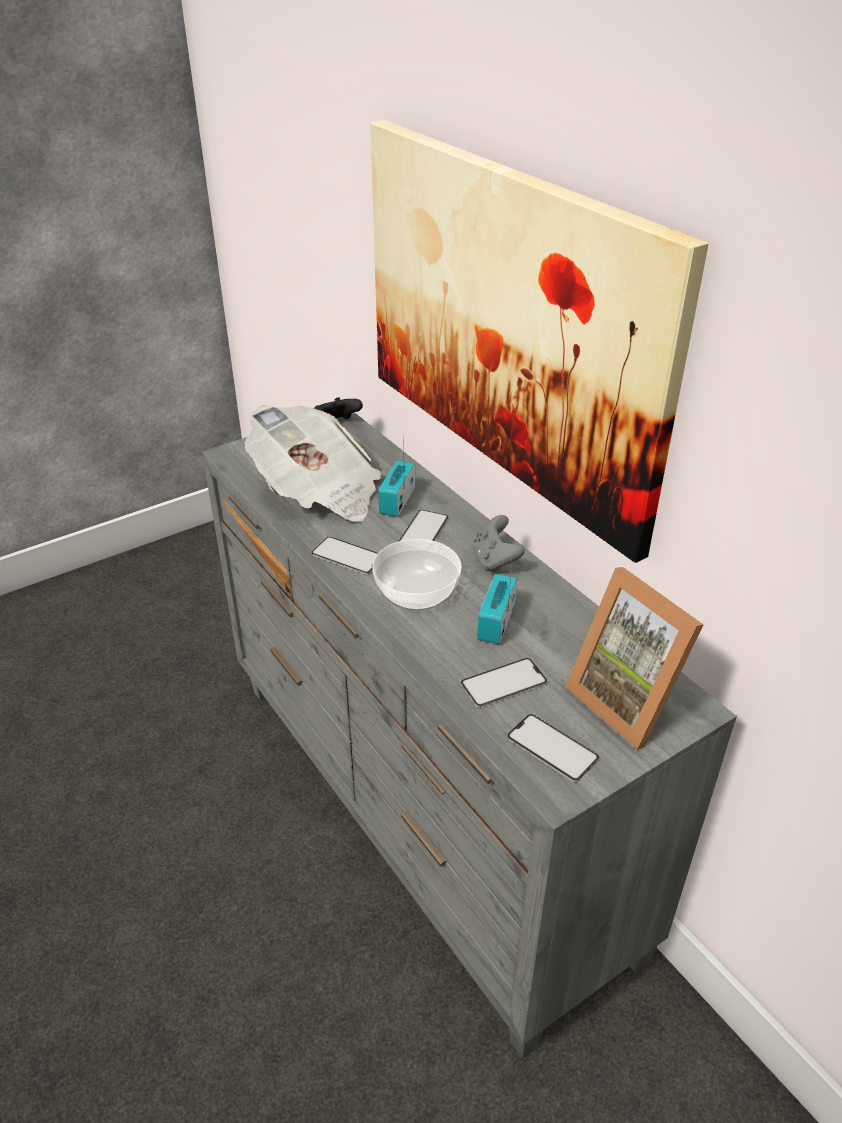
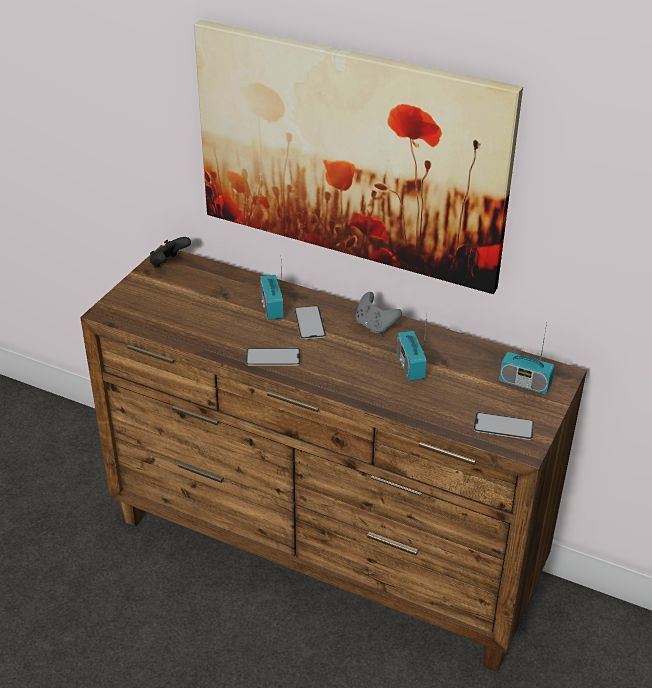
camera: 30 degrees left, 0 degrees up
(318, 492) = (207, 319): newspaper -> none
(418, 591) = (343, 364): bowl -> none
(422, 813) = (325, 553): grey dresser -> brown dresser
(504, 683) = (446, 401): phone -> none
(629, 701) = (524, 383): picture frame -> radio

